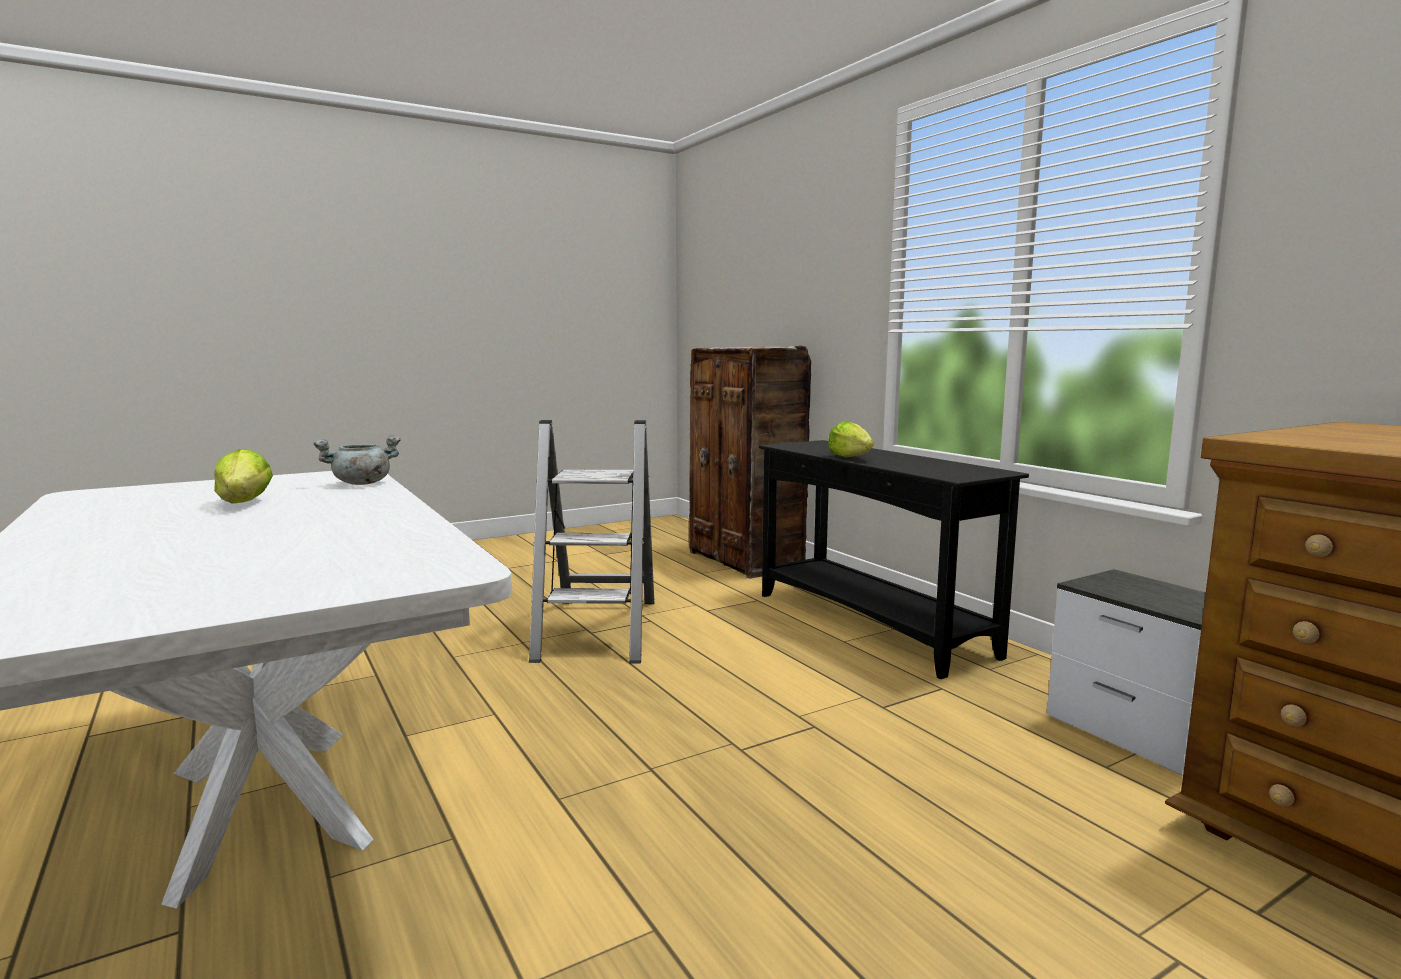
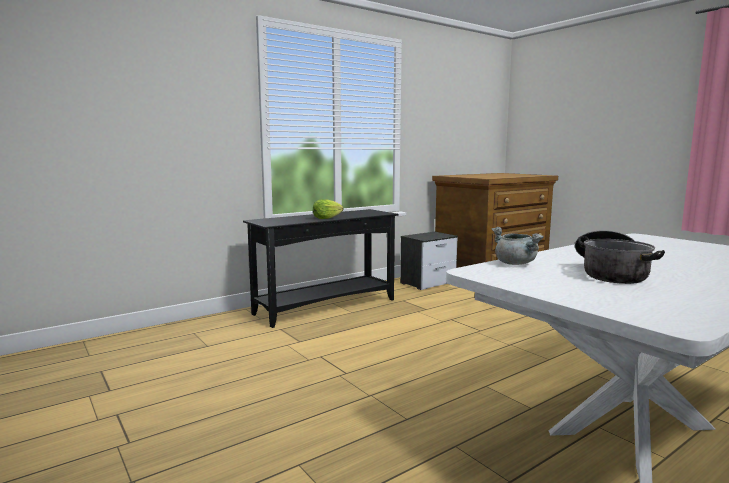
camera: 95 degrees left, 0 degrees up
(244, 503) = (611, 273): lettuce -> cooking pot
(598, 628) = (337, 371): grey step ladder -> none
(746, 560) = (178, 333): brown cabinet -> none

